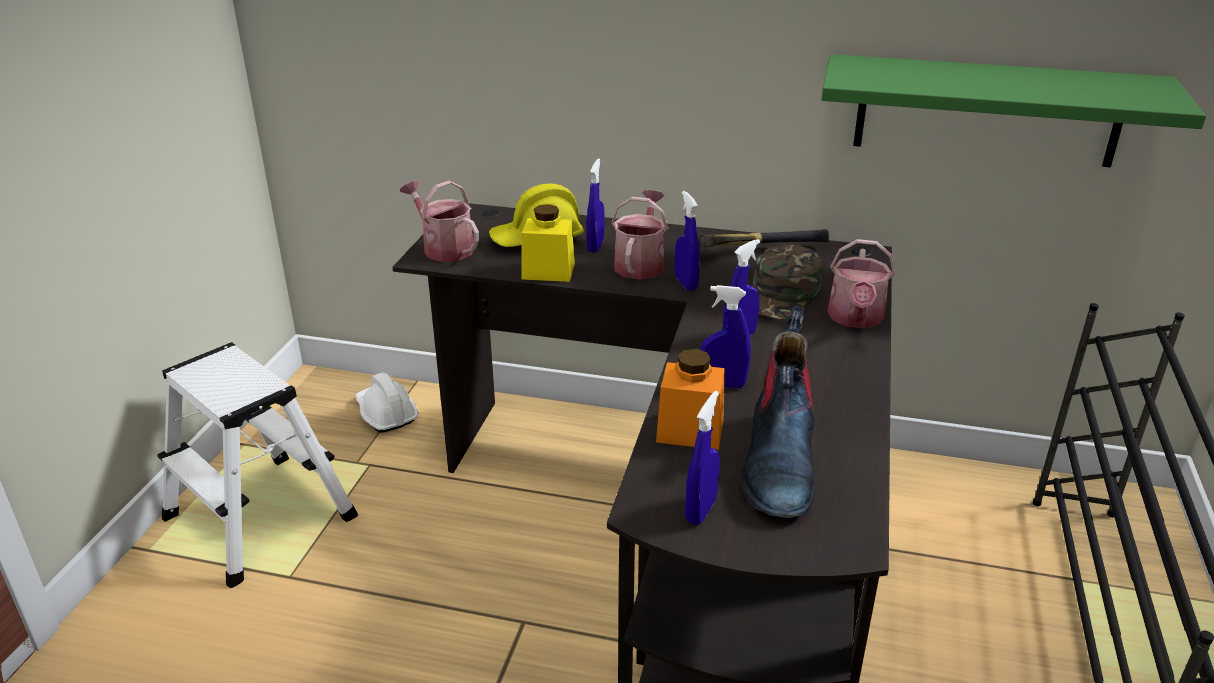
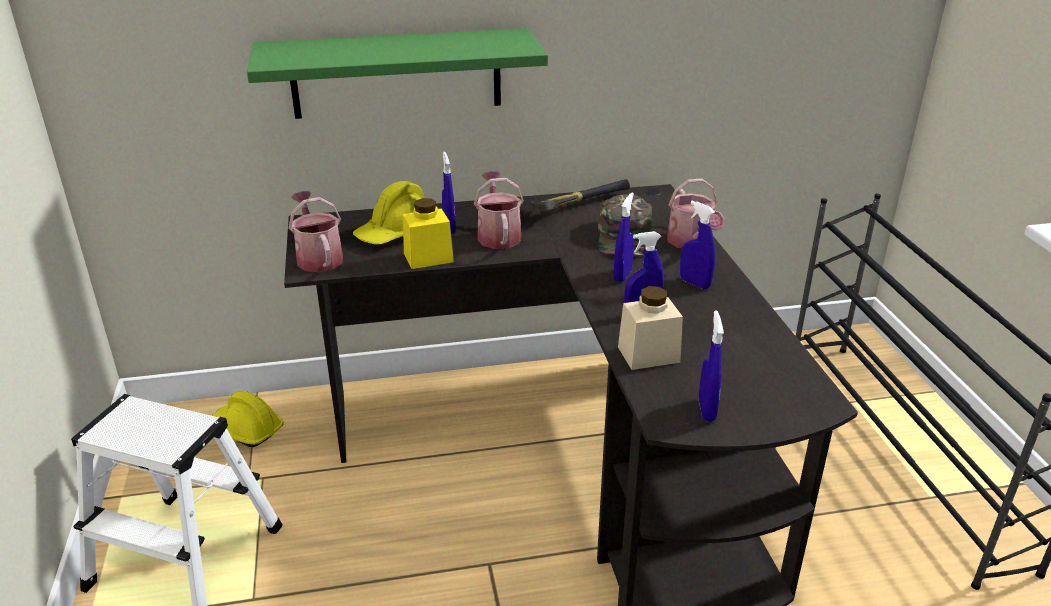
camera: 25 degrees left, 0 degrees up
(386, 413) = (247, 429): white hard hat -> yellow hard hat
(444, 248) = (318, 257): watering can -> watering can turned 45 degrees clockwise
(686, 283) = (547, 243): blue spray bottle -> blue spray bottle (694, 283)
(690, 431) = (648, 354): orange jar -> beige jar
(779, 461) = (728, 359): boot -> none
(987, 111) = (729, 67): green shelf -> green shelf (396, 73)

